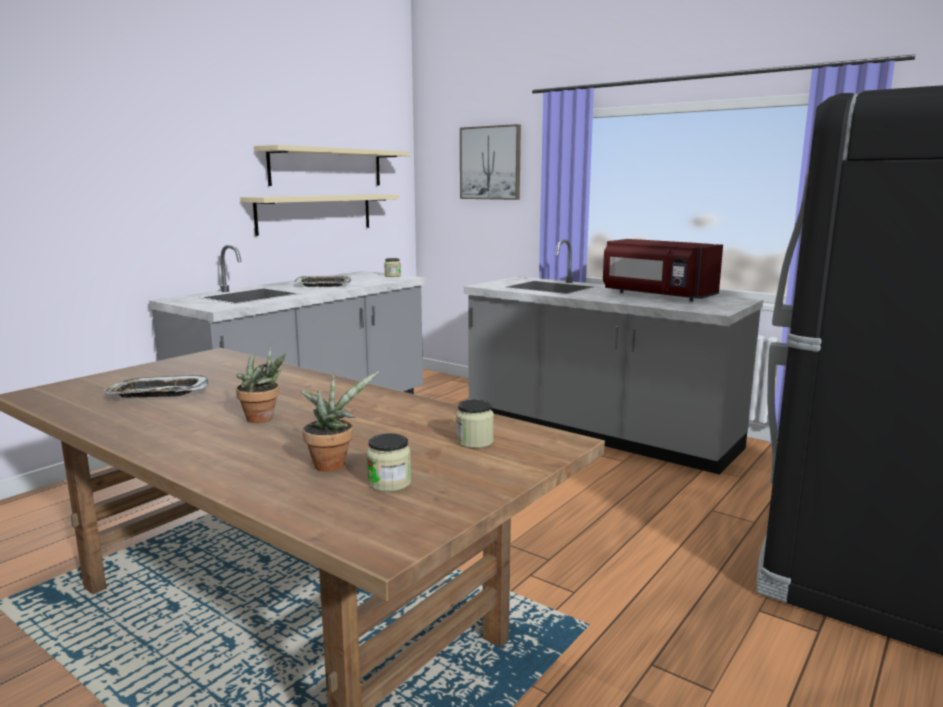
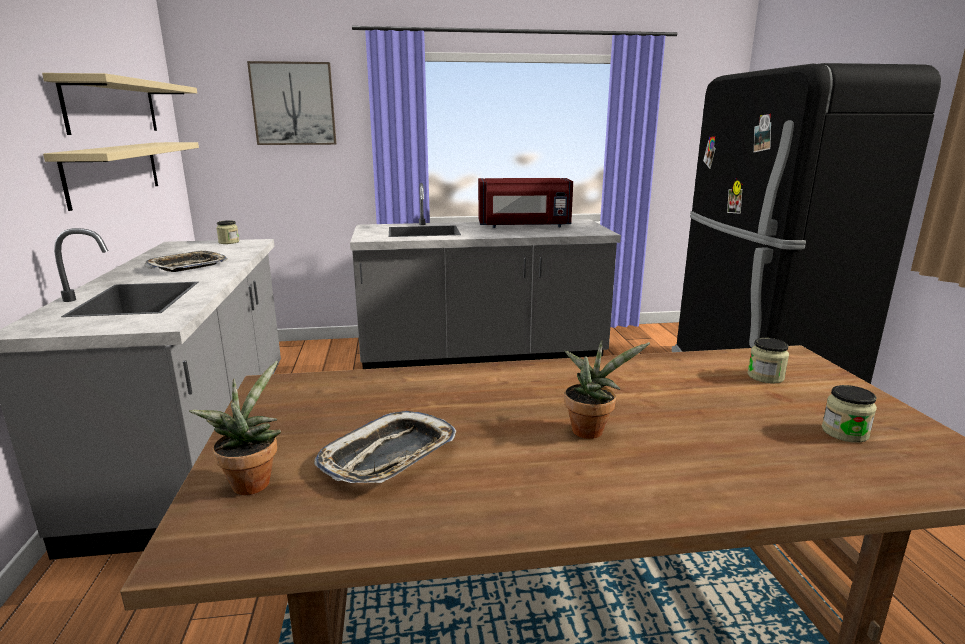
camera: 45 degrees left, 5 degrees up
(333, 463) = (772, 438): potted plant -> potted plant (251, 481)

